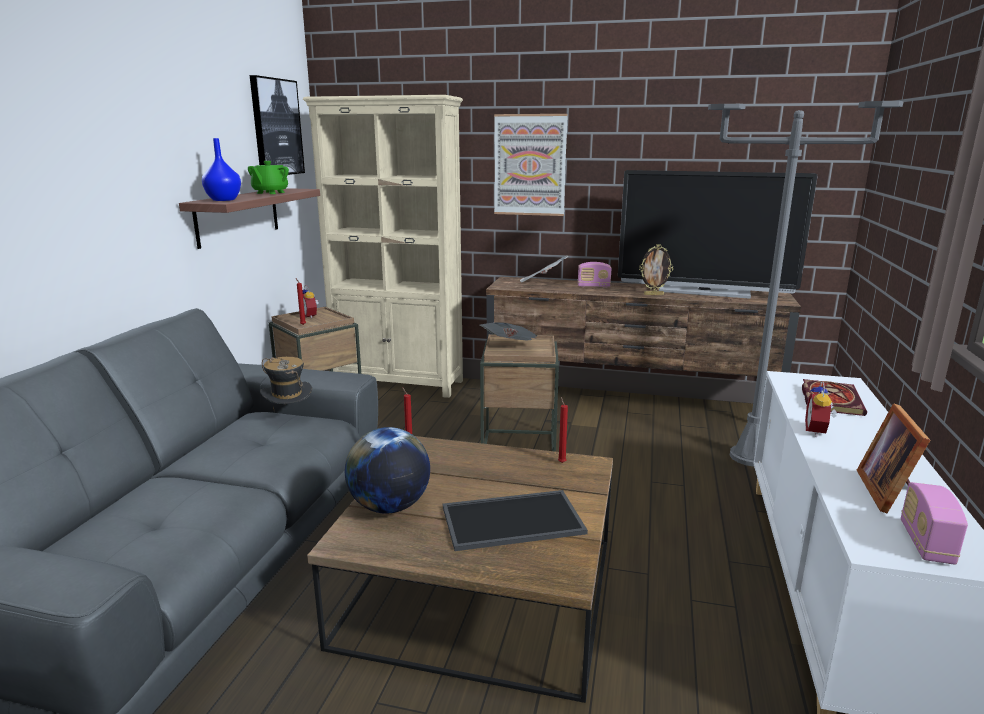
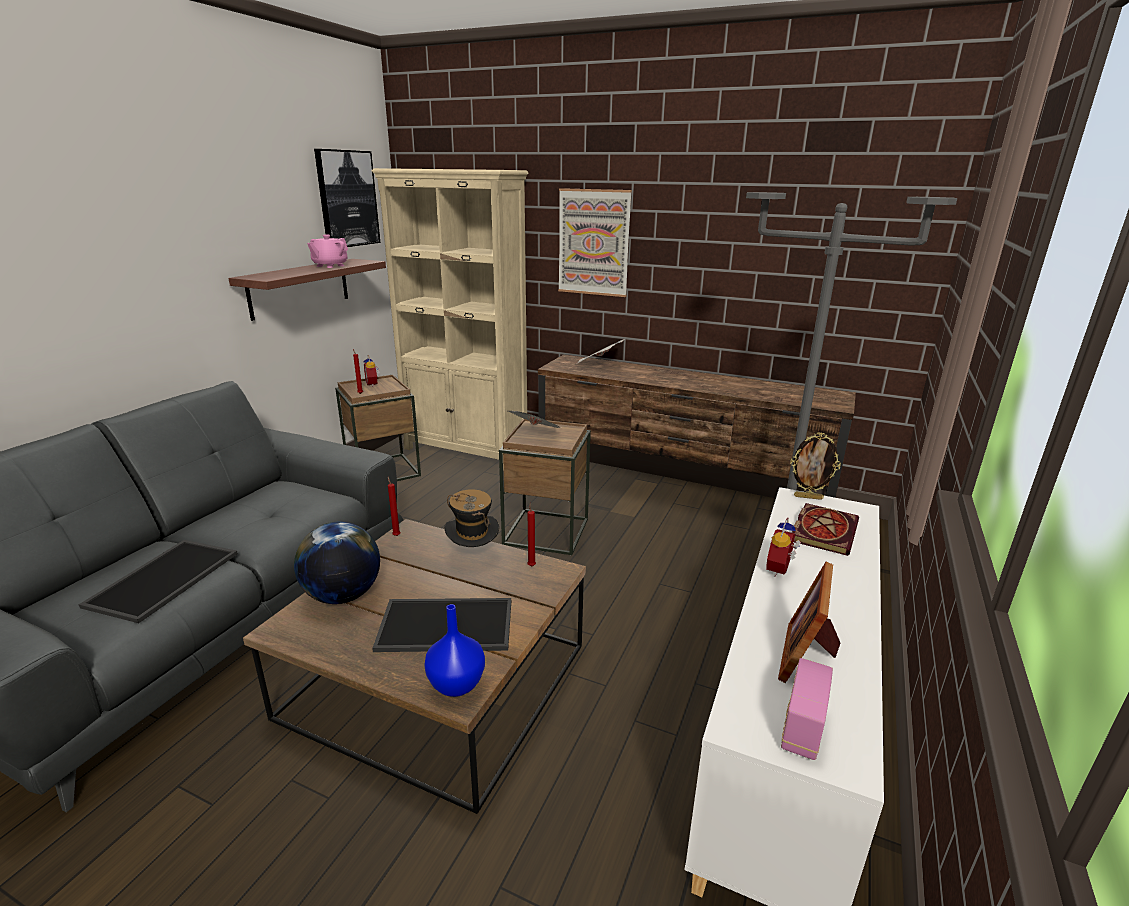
camera: 10 degrees right, 5 degrees up
(189, 508) = (163, 578): none -> tray
(224, 200) = (273, 275): blue vase -> blue vase (457, 685)
(270, 193) = (330, 266): green teapot -> pink teapot
(289, 418) = (304, 491): hat -> hat (473, 555)
(593, 286) = (648, 373): radio -> none
(653, 294) = (703, 387): picture frame -> picture frame (808, 497)
(704, 292) = (759, 387): television -> none

